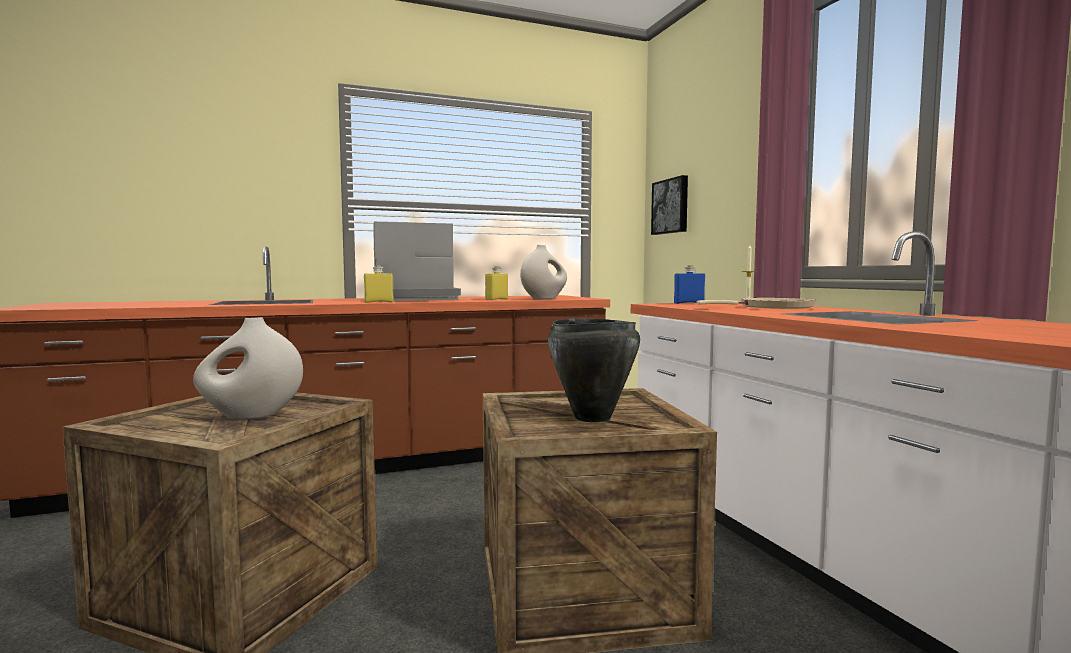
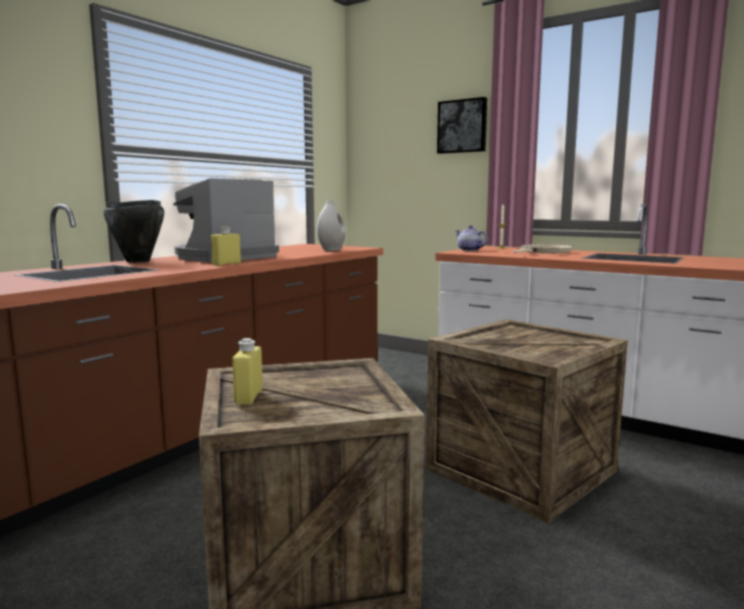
camera: 35 degrees left, 5 degrees up
(251, 416) = (330, 388): white vase -> none
(496, 299) = (303, 253): yellow bottle -> yellow bottle (249, 397)
(592, 418) = (547, 343): black cooking pot -> black cooking pot (138, 261)
(671, 206) = (382, 162): picture -> picture (462, 126)
(689, 303) = (470, 250): blue bottle -> teapot

